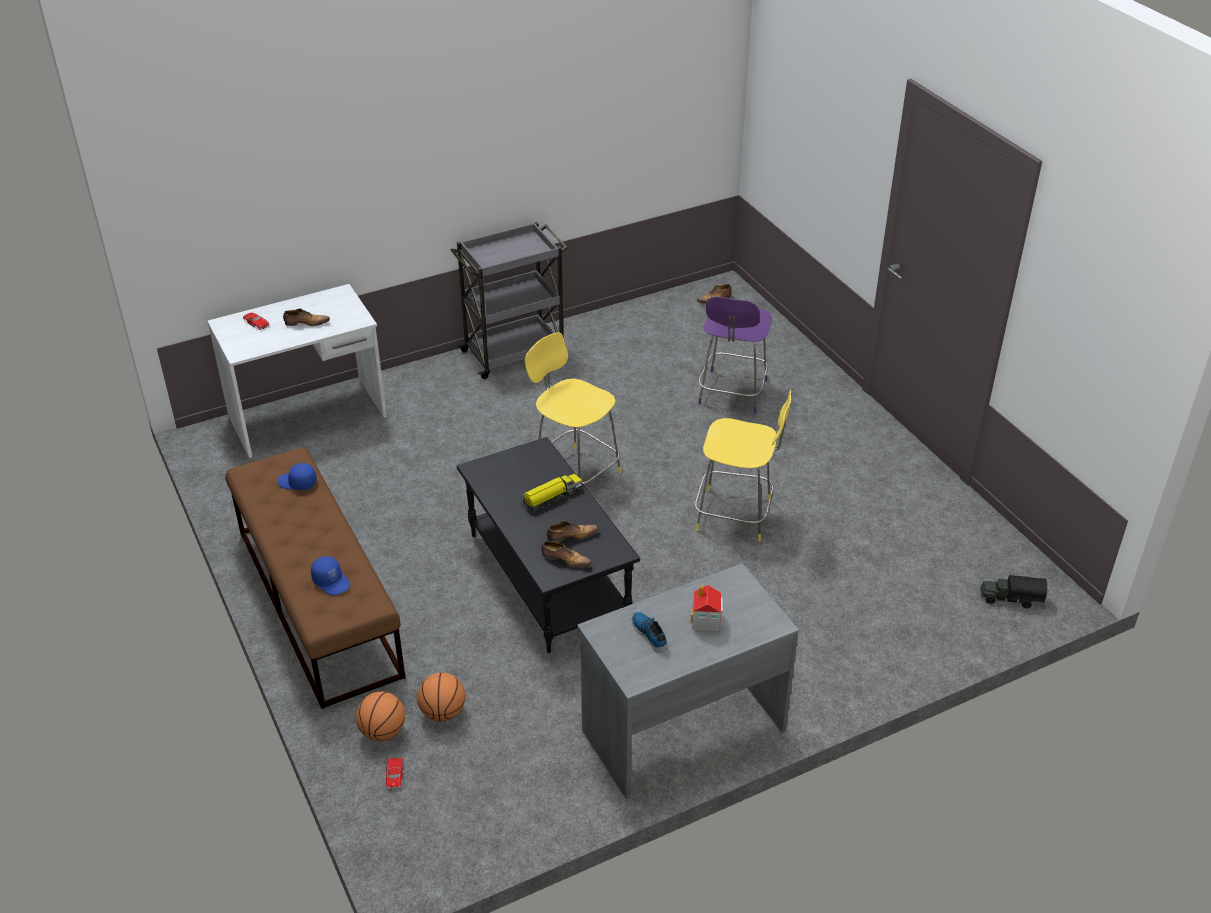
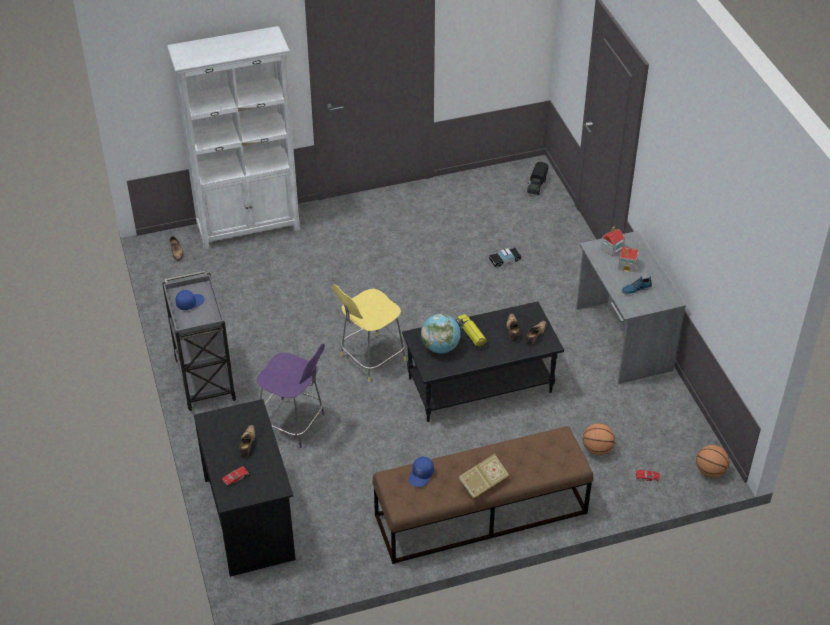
camera: 80 degrees left, 5 degrees up
(284, 536) = (482, 483): none -> book
(308, 417) = (250, 518): white desk -> black desk
(331, 581) = (535, 457): blue cap -> blue cap (190, 302)
(382, 732) = (611, 481): basketball -> basketball (710, 471)
(522, 472) = (440, 347): none -> globe
(732, 394) = (303, 263): purple stool -> purple stool (293, 424)
(736, 515) = (437, 284): yellow stool -> none
(739, 600) = (611, 249): none -> toy house
(782, 343) = (249, 227): none -> white bookcase
(815, 578) = (504, 260): none -> toy car

